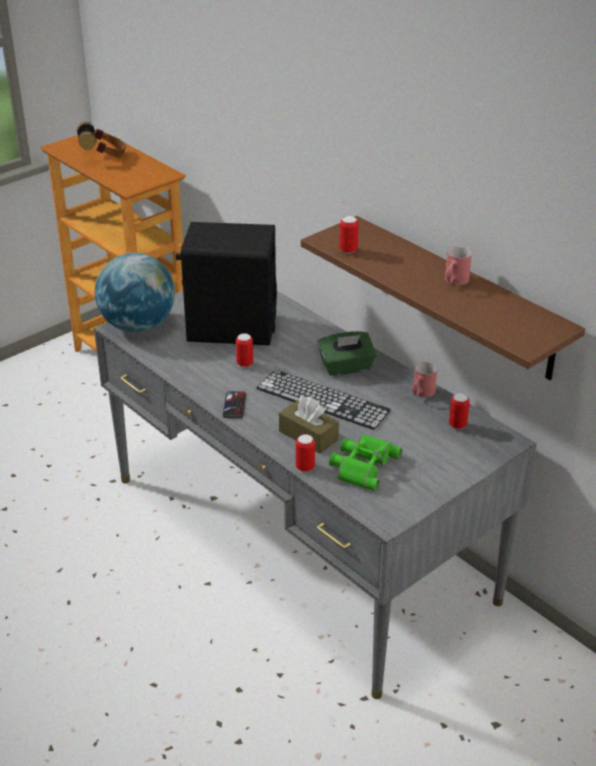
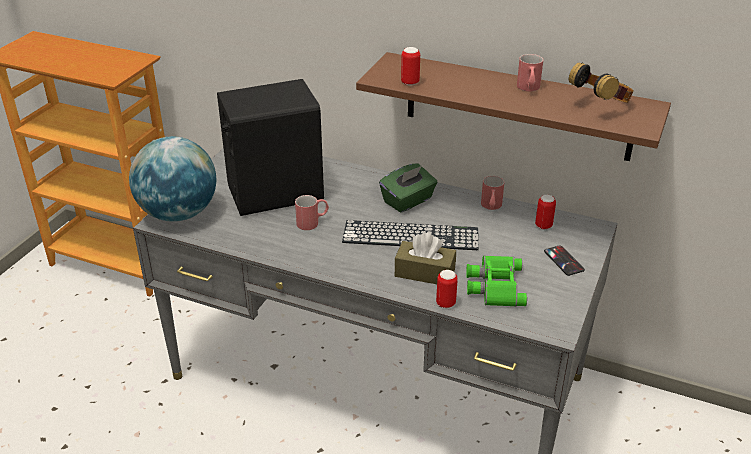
camera: 25 degrees left, 0 degrees up
(103, 157) = (61, 55): headphones -> headphones (600, 105)
(234, 405) = (333, 264): phone -> phone (564, 261)
(245, 364) = (313, 222): can -> red mug

